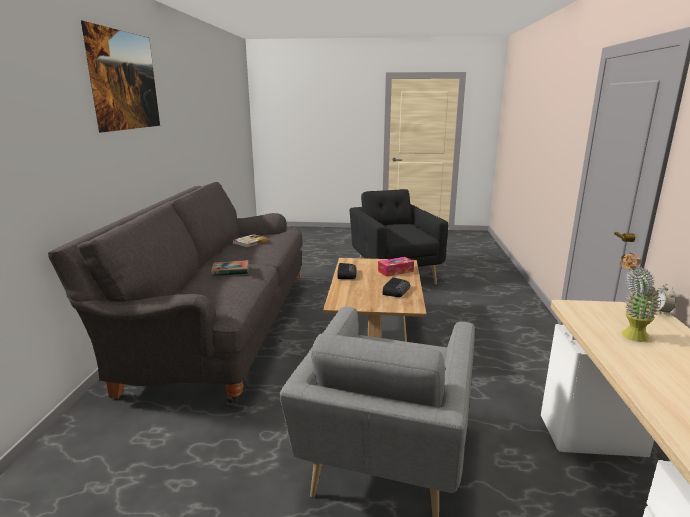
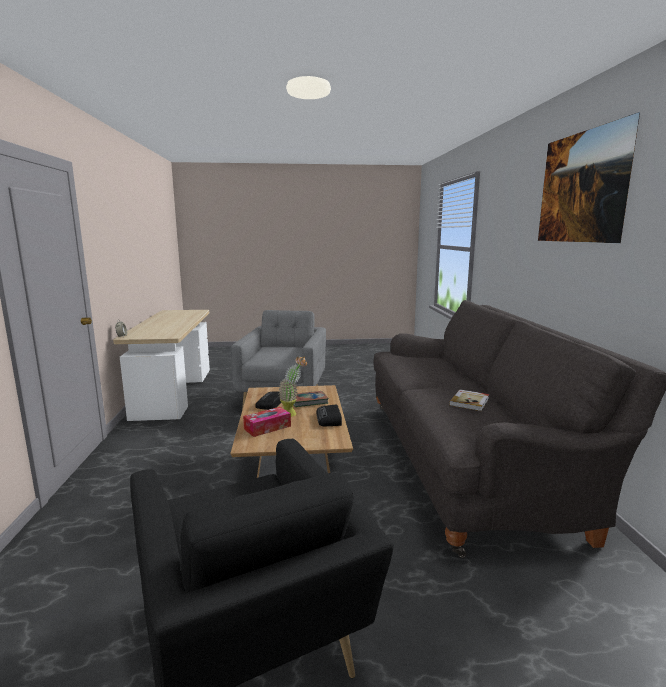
camera: 170 degrees right, 5 degrees down
(230, 271) = (427, 369): book -> book (308, 401)
(628, 336) = (165, 328): potted plant -> potted plant (292, 413)

